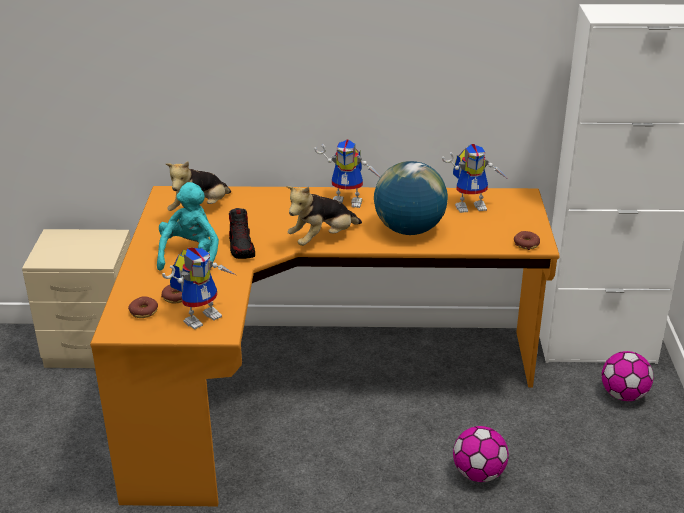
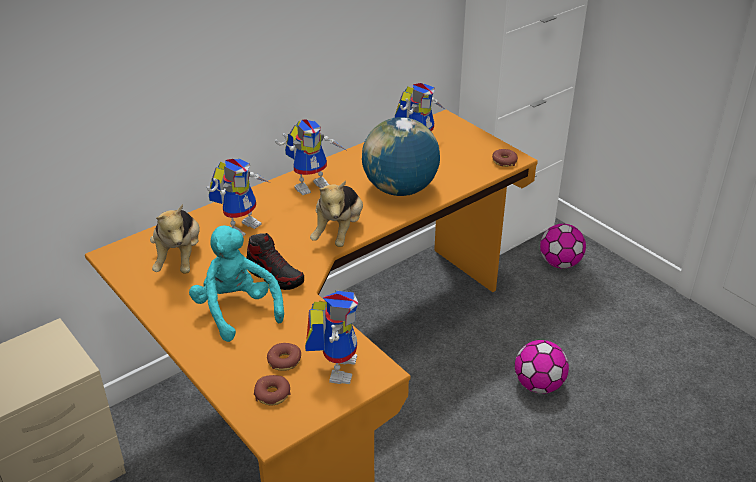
camera: 40 degrees left, 5 degrees up
(265, 208) = (241, 225): none -> toy robot

